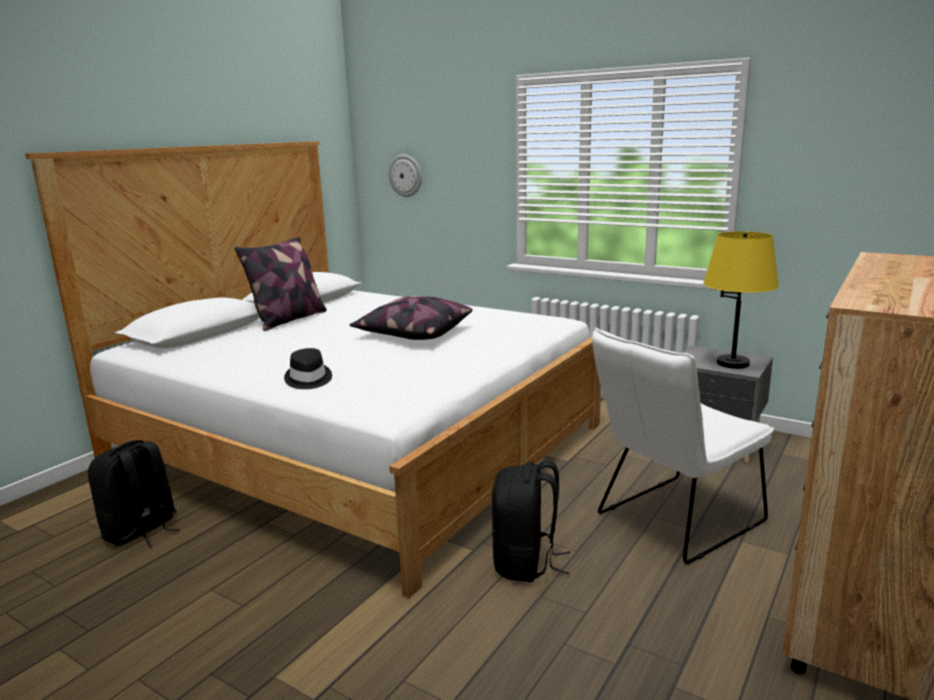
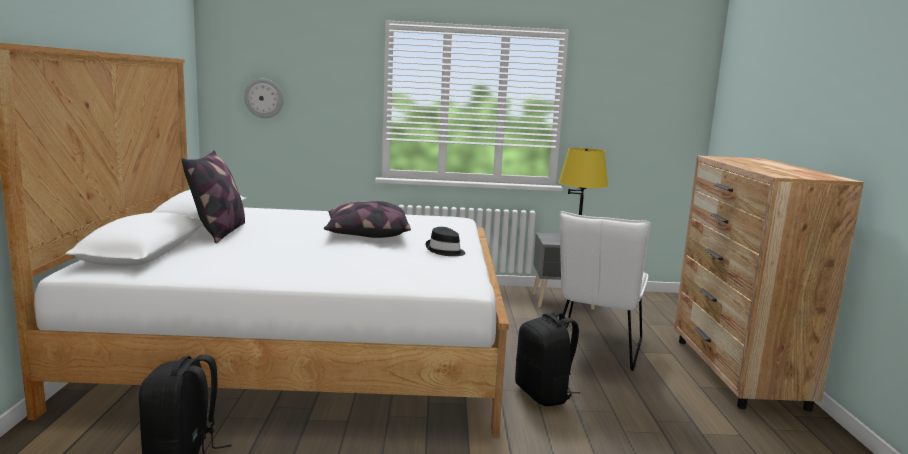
camera: 35 degrees left, 5 degrees down
(308, 379) = (353, 272): black hat -> black hat (445, 251)

